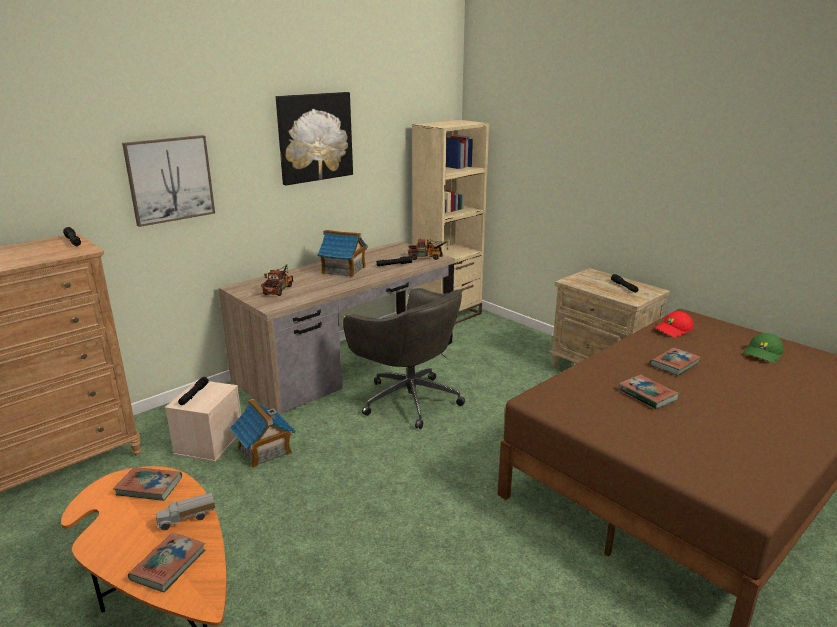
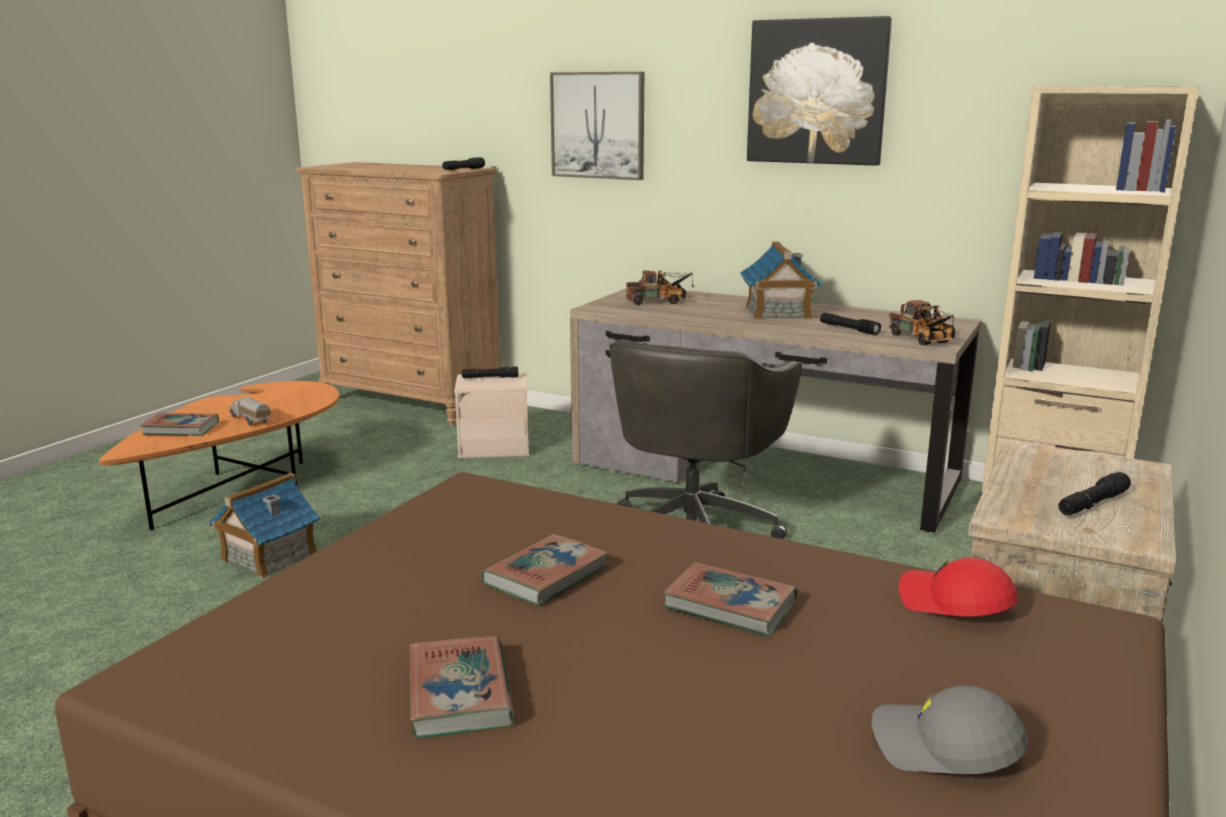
camera: 70 degrees right, 5 degrees down
(149, 486) = (302, 398): book -> book (460, 693)
(264, 451) = (493, 475): toy house -> toy house (268, 557)
(763, 354) = (944, 749): green cap -> grey cap

